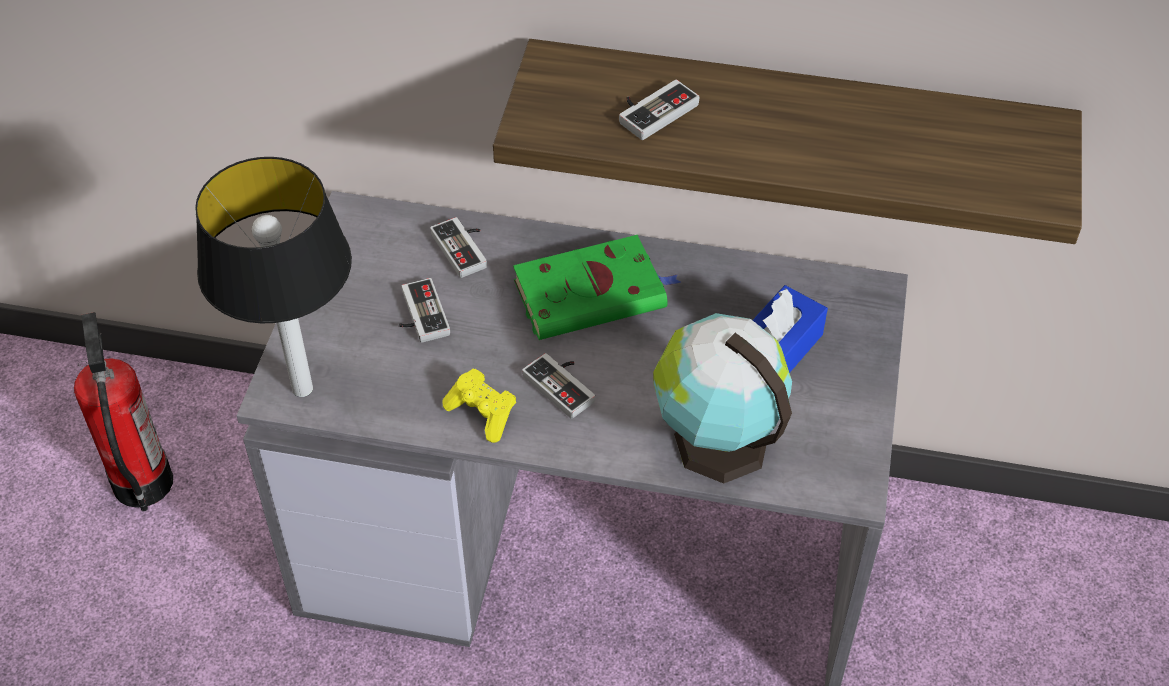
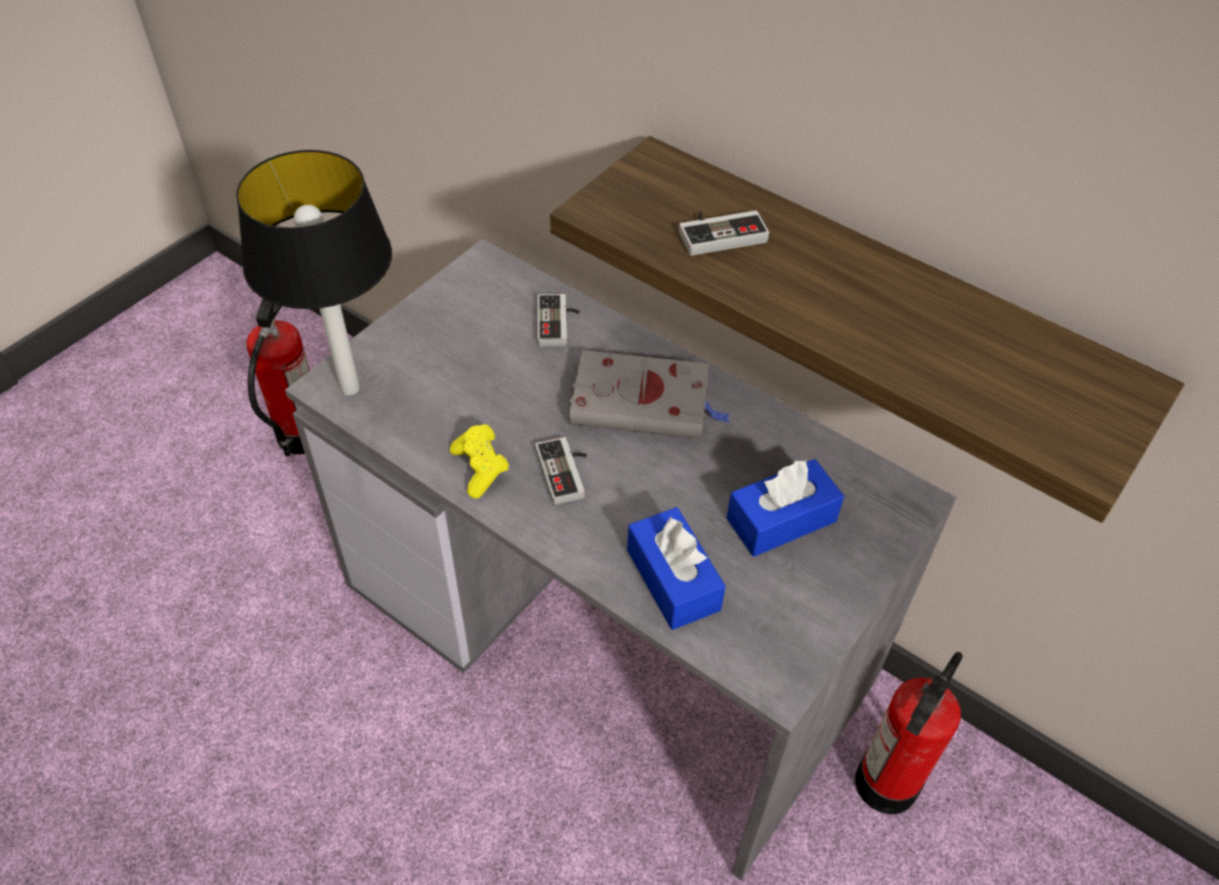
camera: 25 degrees right, 0 degrees up
(418, 315) = (483, 364): game controller -> none
(593, 293) = (644, 402): green book -> grey book
(716, 440) = (673, 579): globe -> blue tissue box
(913, 570) = (887, 783): none -> fire extinguisher

